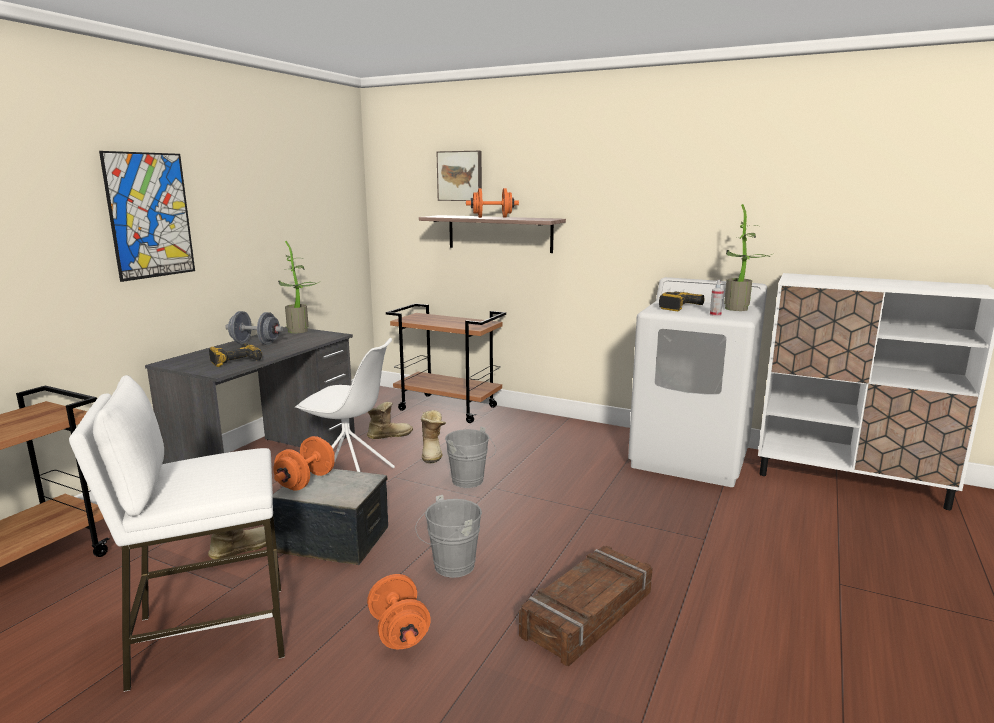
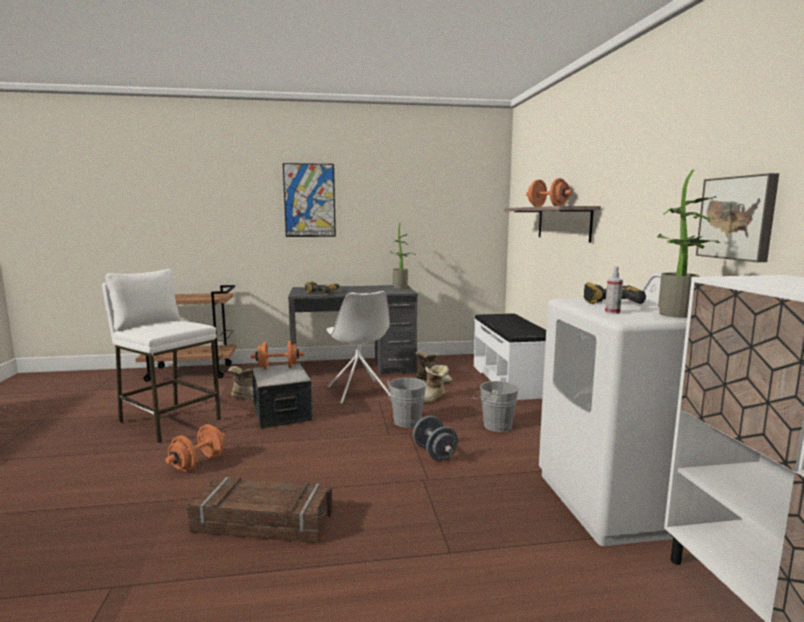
camera: 55 degrees right, 5 degrees down
(255, 343) = (359, 288): grey dumbbell -> grey dumbbell (434, 453)
(449, 408) = (511, 380): brown cart -> white bench
(450, 567) = (283, 454): grey bucket -> grey bucket (494, 425)
(460, 176) = (548, 171): picture -> picture (738, 218)

